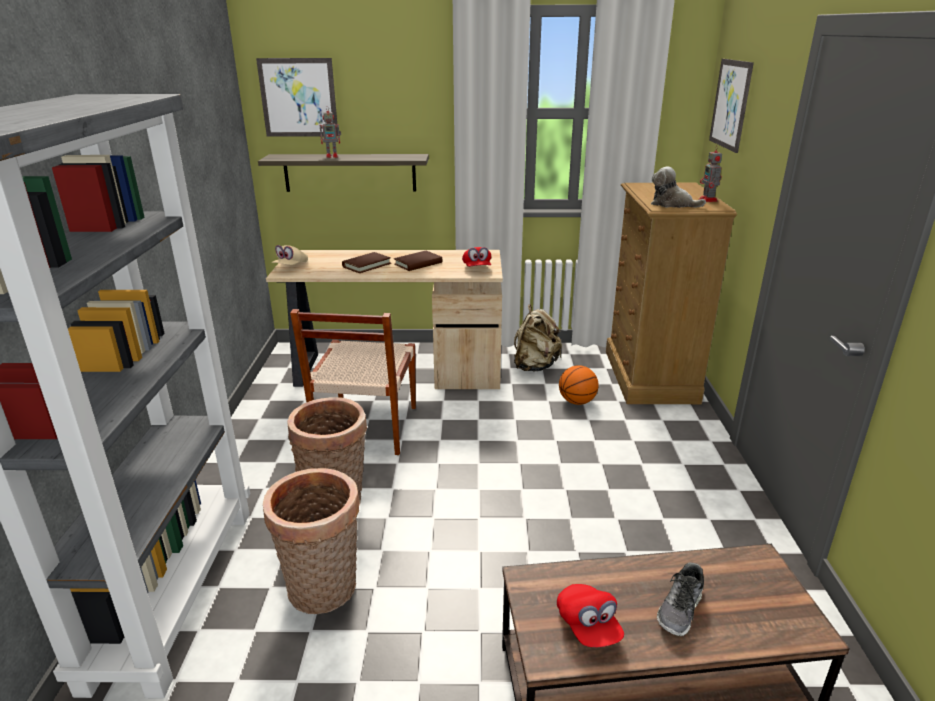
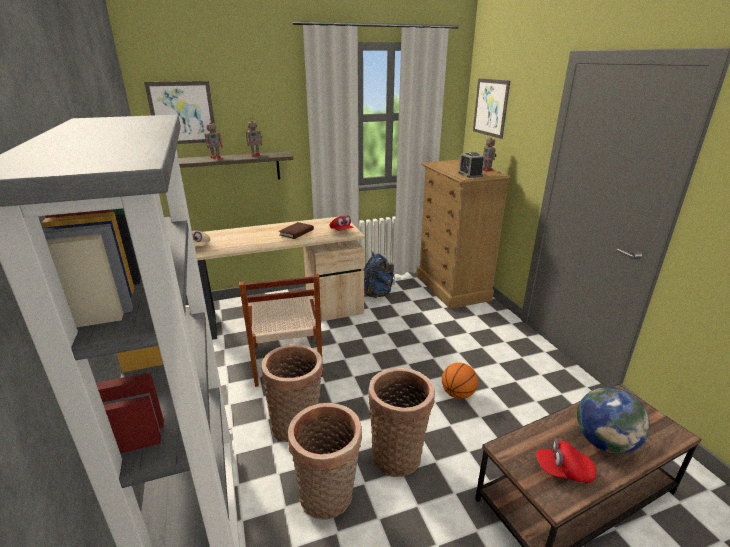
camera: 20 degrees left, 0 degrees up
(366, 265) = (258, 238): brown book -> none
(382, 156) = (256, 155): none -> toy robot
(436, 567) = (398, 454): none -> basket
(535, 366) = (377, 293): beige backpack -> blue backpack
(577, 401) = (418, 313): basketball -> basketball (457, 394)
(588, 626) = (563, 471): red cap -> red cap turned 135 degrees clockwise
(672, 204) = (470, 174): plush toy -> alarm clock
(680, 610) = (604, 442): shoe -> globe

